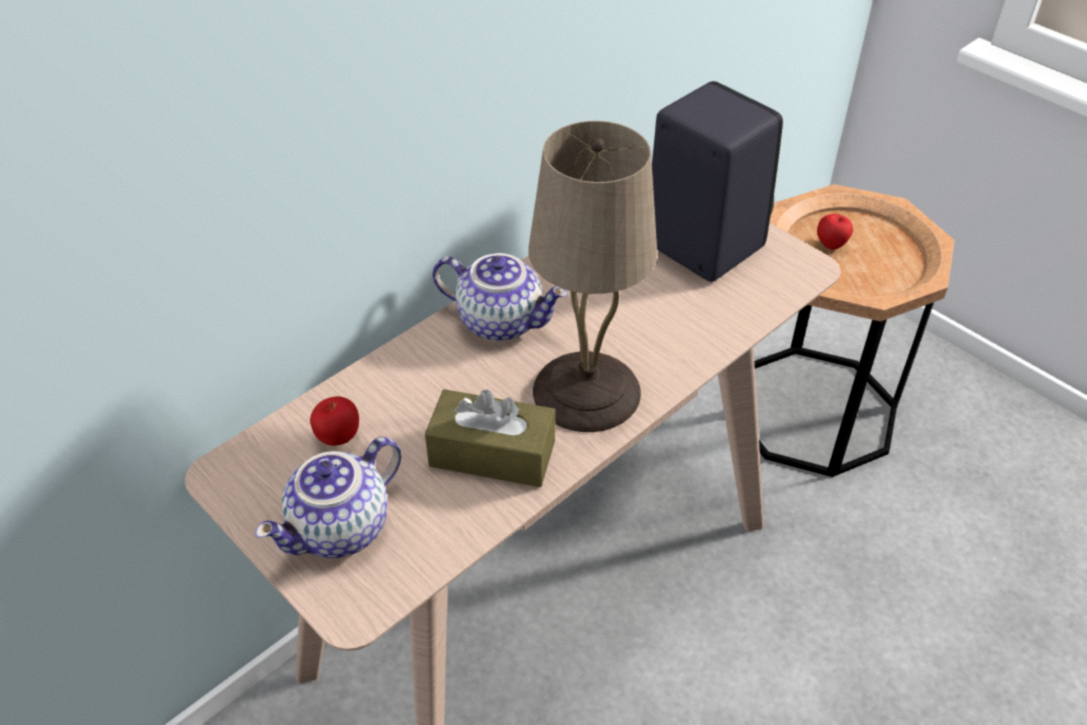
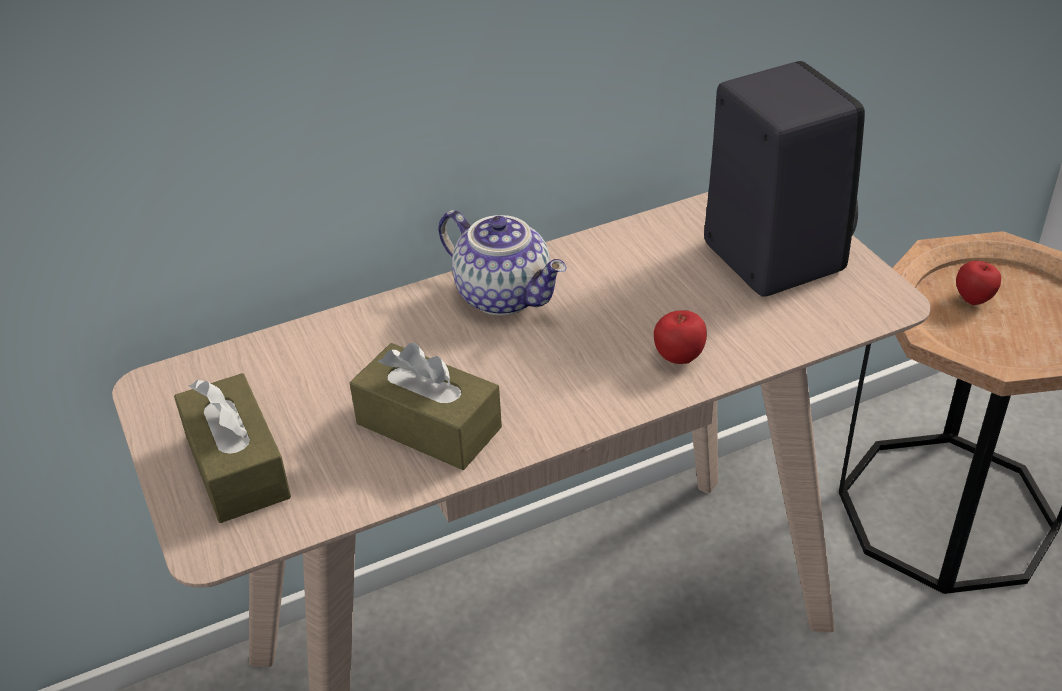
camera: 20 degrees right, 5 degrees down
(338, 438) = (279, 377): apple -> apple (678, 358)
(341, 530) = (237, 466): teapot -> brown tissue box
(586, 393) = (561, 385): beige table lamp -> none

